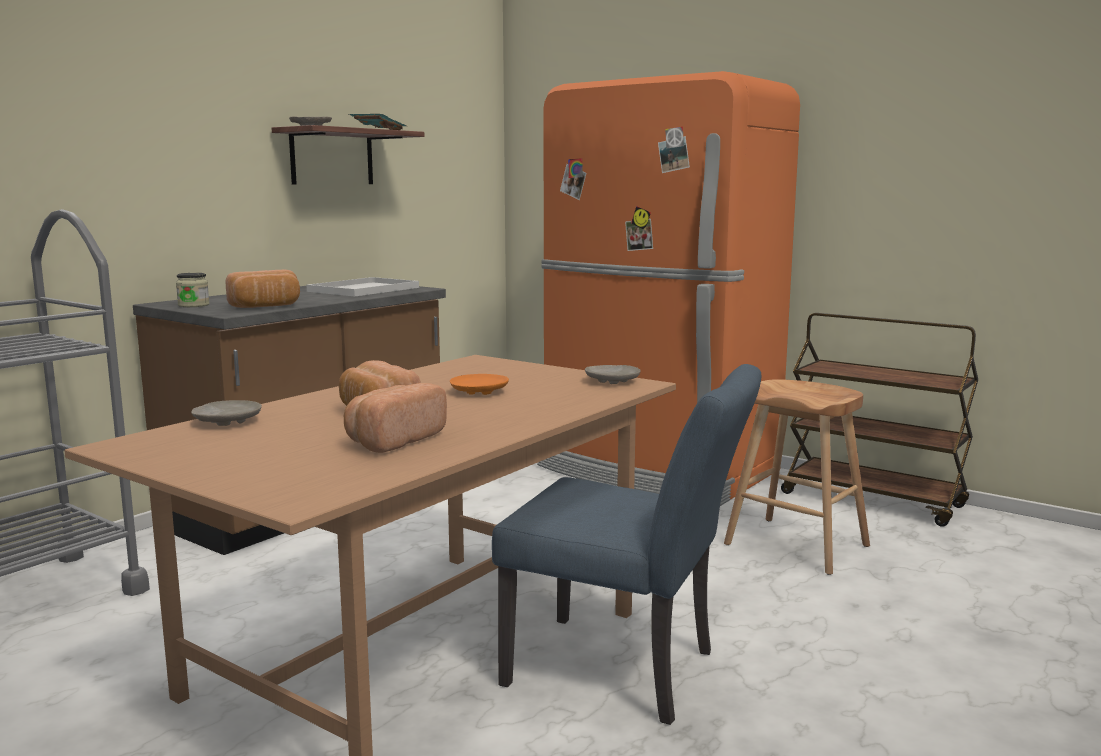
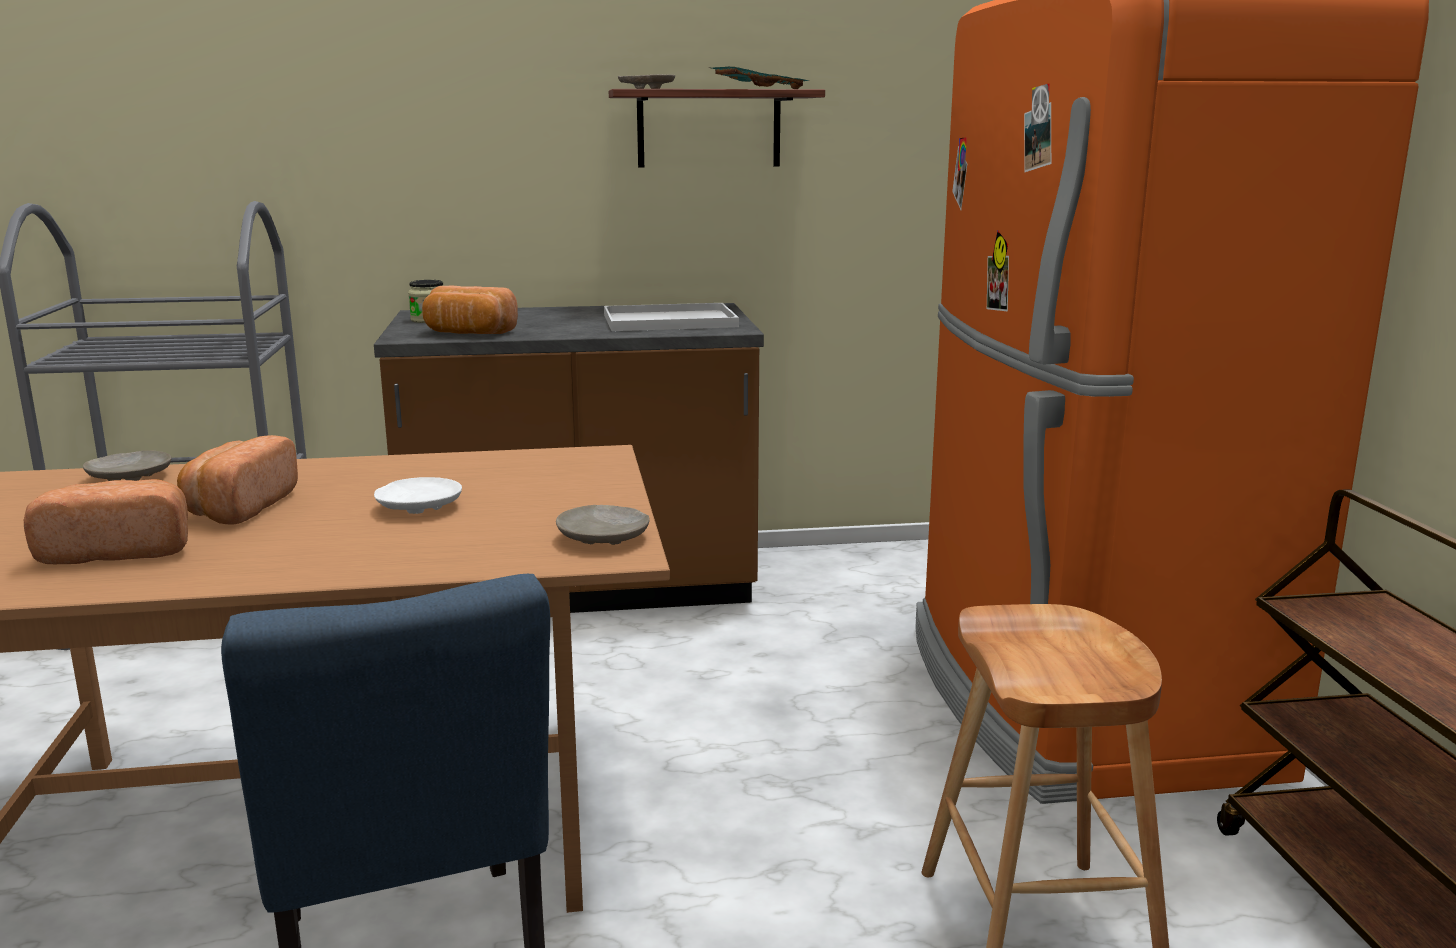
camera: 45 degrees right, 5 degrees up
(478, 392) = (419, 507): orange plate -> white plate

